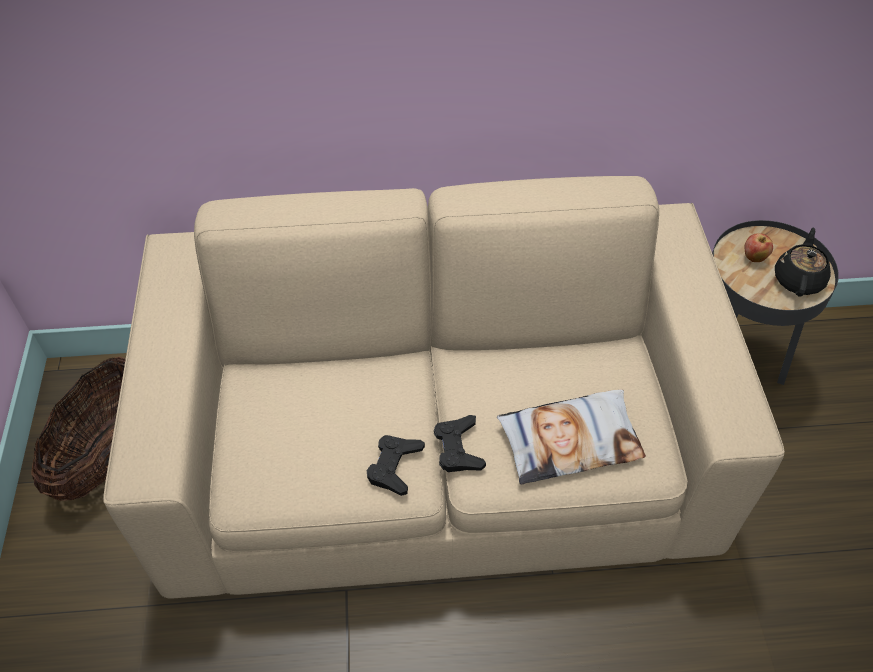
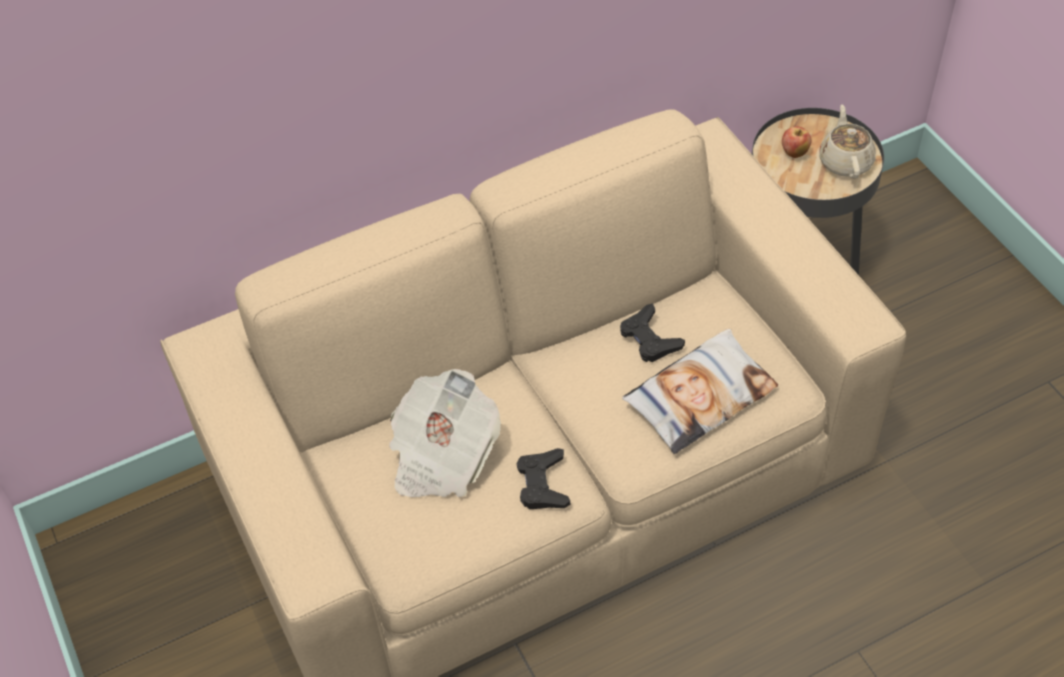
camera: 20 degrees left, 0 degrees up
(107, 453) = (173, 609): basket -> none
(325, 409) = (442, 455): none -> newspaper
(458, 448) = (596, 443): black game controller -> black game controller (649, 339)
(798, 279) = (845, 161): black teapot -> beige teapot

